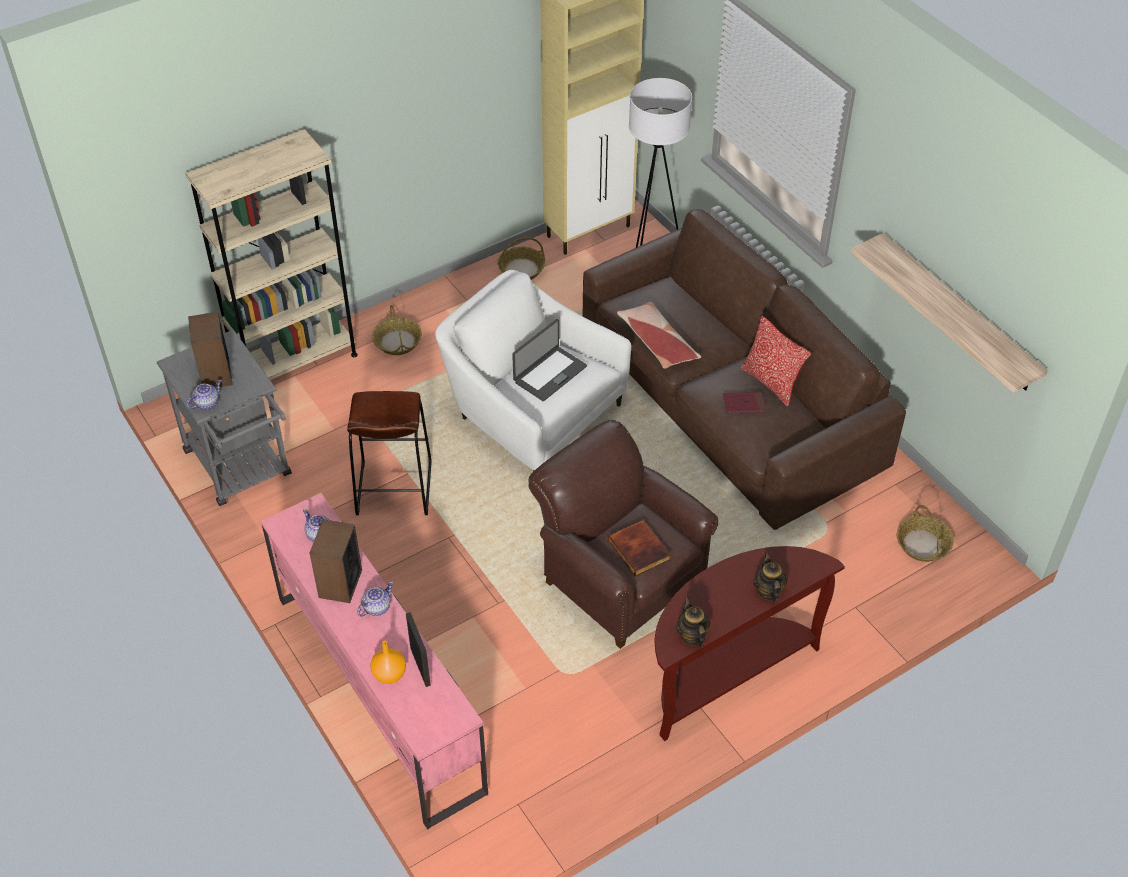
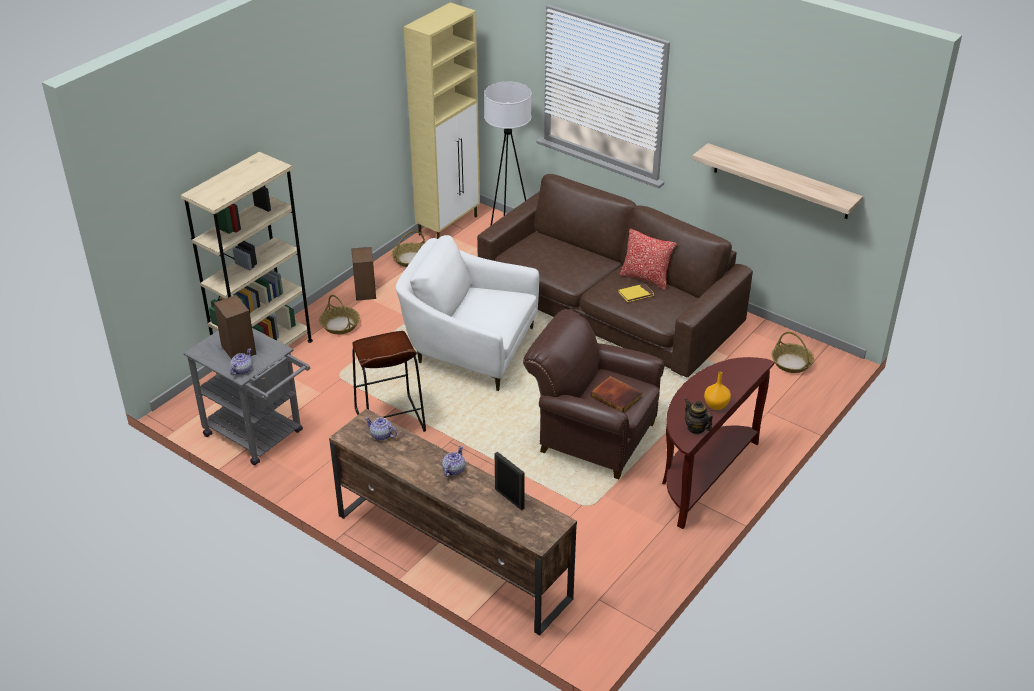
camera: 20 degrees left, 10 degrees down
(340, 583) = (416, 462): speaker -> speaker (365, 292)
(378, 691) = (451, 555): pink tv stand -> brown tv stand
(388, 675) = (488, 510): orange vase -> orange vase (715, 405)
(549, 373) = (486, 305): laptop -> none
(657, 342) = (552, 271): pillow -> none
(744, 404) = (636, 294): red book -> yellow book
(768, 591) = (732, 389): teapot -> none

